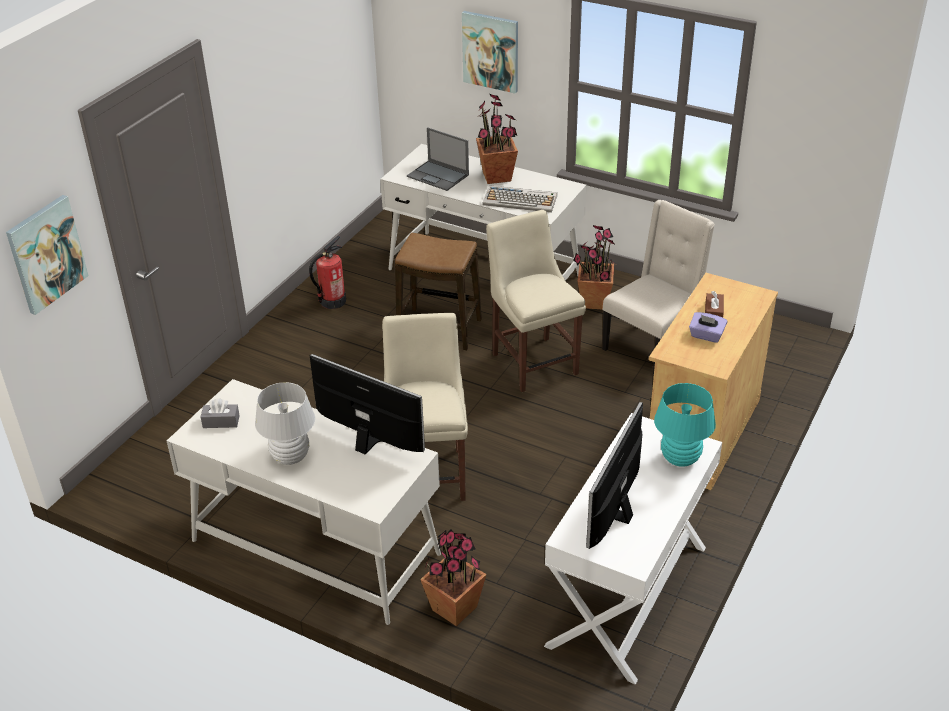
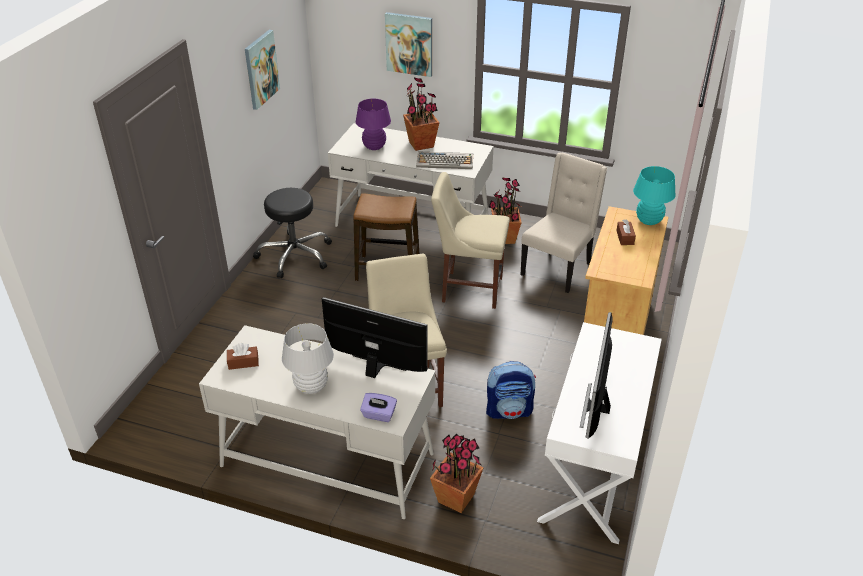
camera: 10 degrees left, 0 degrees up
(46, 254) = (74, 230): picture -> picture (261, 69)
(221, 421) = (243, 362): grey tissue box -> brown tissue box
(332, 301) = (295, 255): fire extinguisher -> black stool
(438, 176) = (374, 147): laptop -> purple table lamp
(533, 361) = (468, 289): beige chair -> beige chair turned 45 degrees counterclockwise
(545, 513) = (509, 410): none -> backpack
(680, 458) = (633, 355): turquoise table lamp -> turquoise table lamp (648, 221)
(706, 336) = (625, 255): purple tissue box -> purple tissue box (379, 415)

